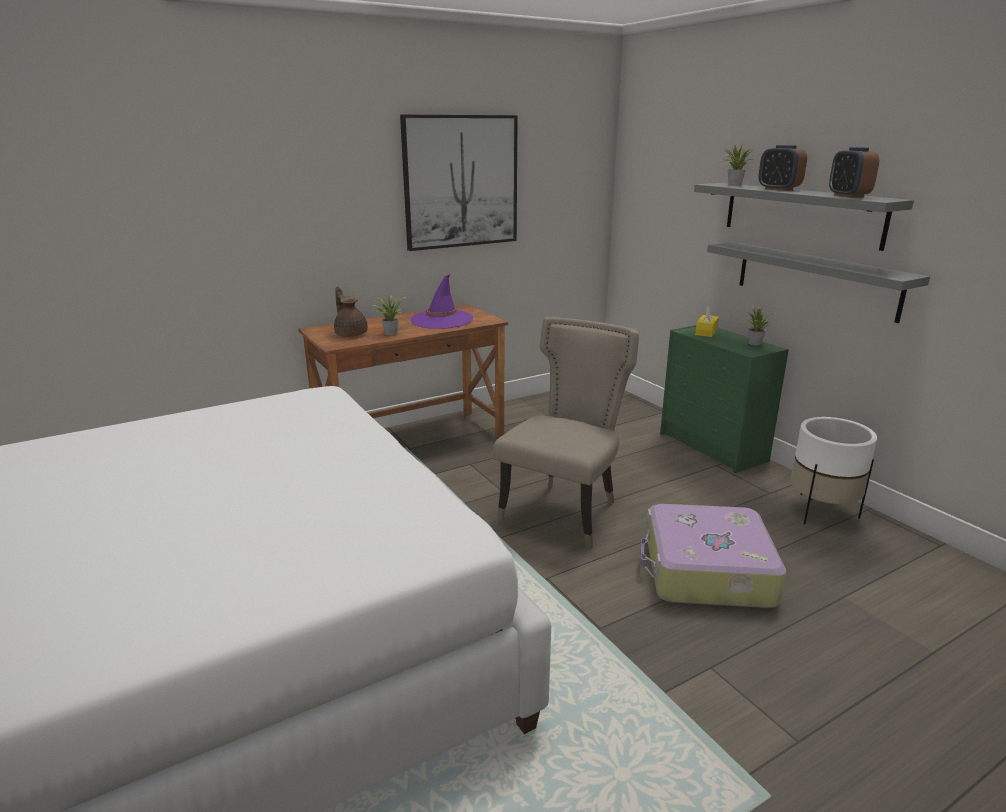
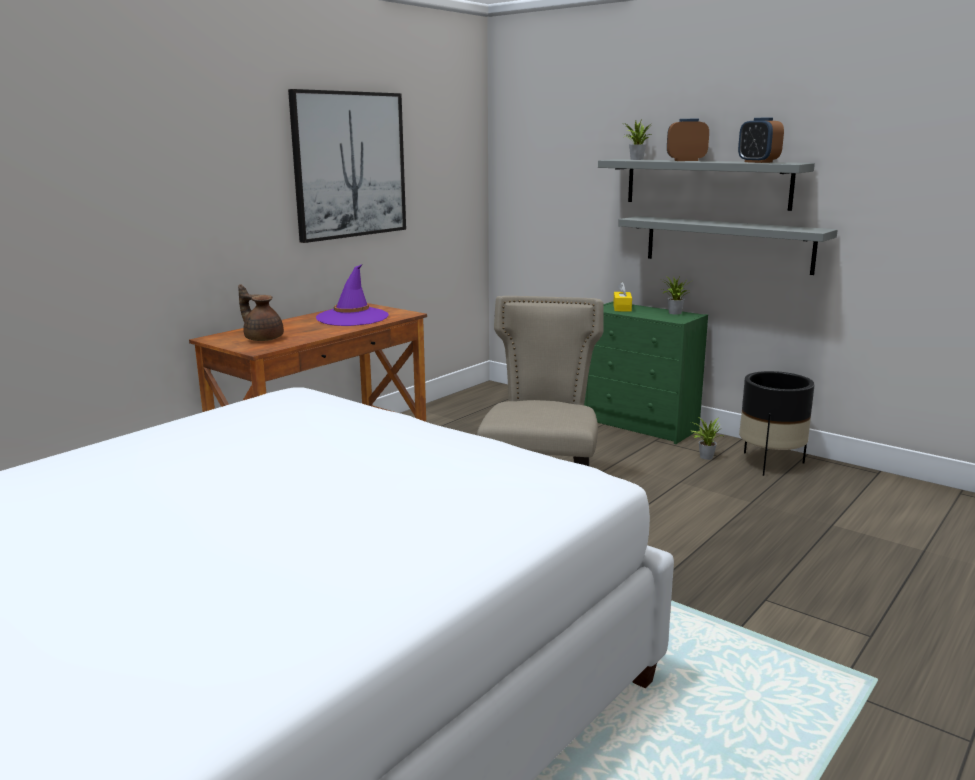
camera: 20 degrees left, 5 degrees down
(390, 333) = (308, 333): potted plant -> potted plant (704, 456)
(706, 571) = (708, 527): suitcase -> none
(778, 189) = (686, 160): alarm clock -> alarm clock turned 150 degrees clockwise
(821, 511) = (770, 463): white planter -> black planter

